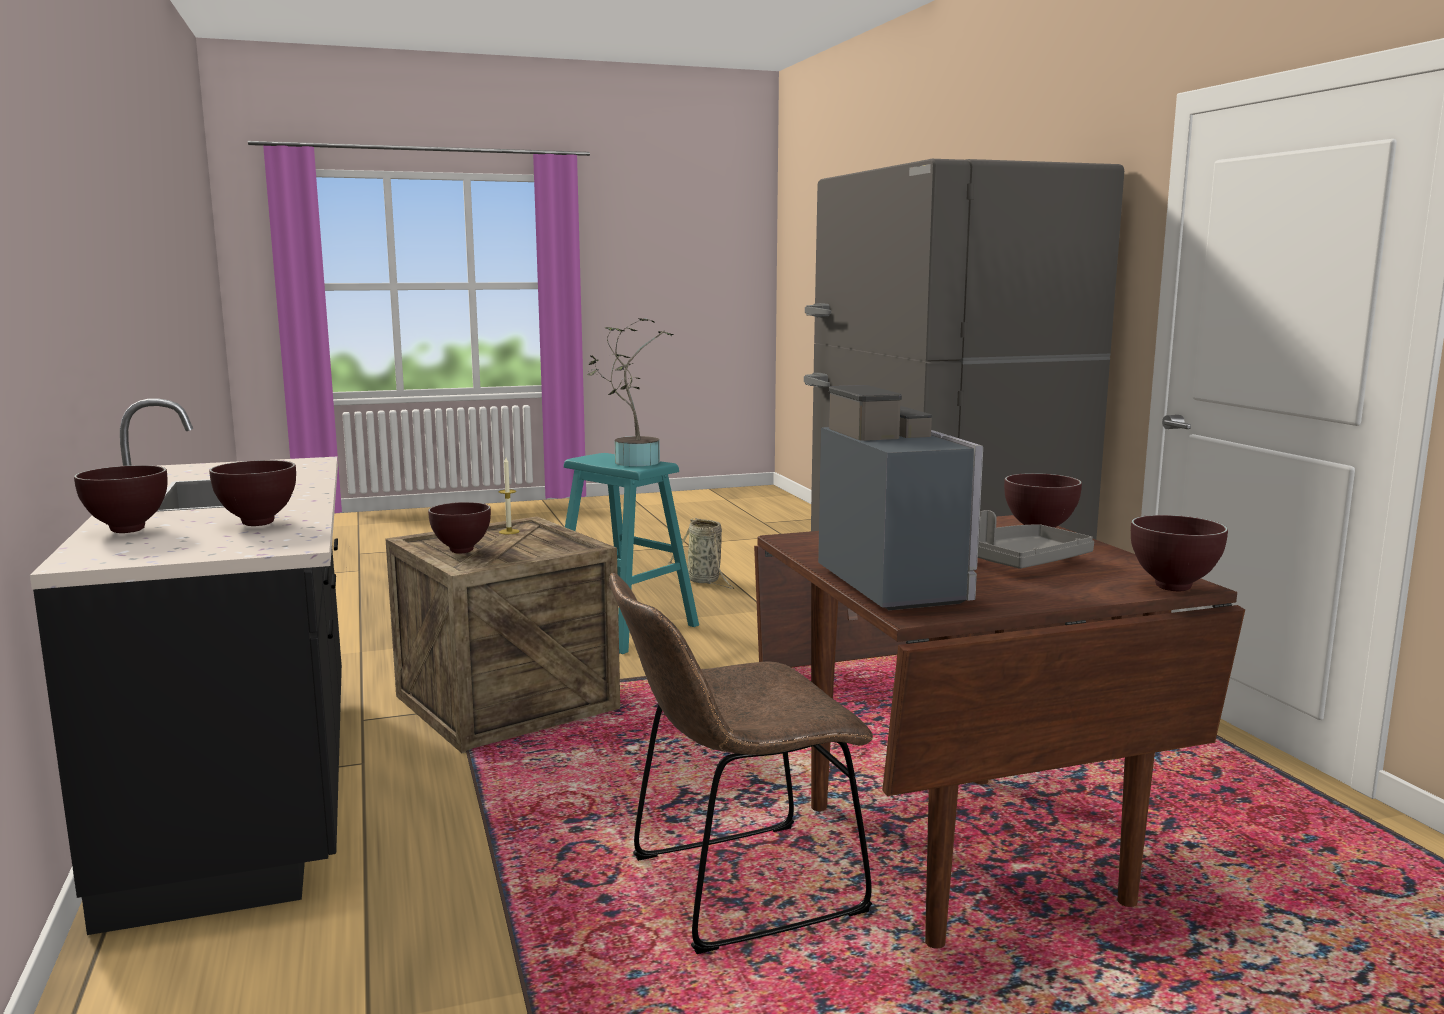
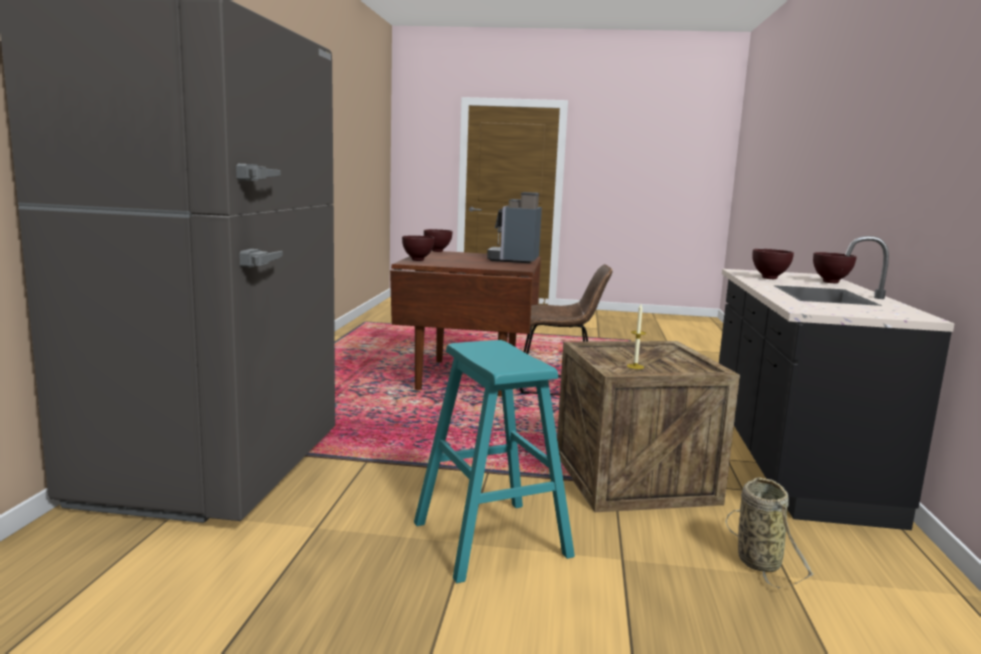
camera: 155 degrees left, 0 degrees up
(461, 551) = (673, 356): brown bowl -> none
(631, 462) = (490, 351): potted plant -> none
(705, 581) = (295, 613): basket -> basket (757, 560)
(1022, 562) = (458, 257): grey tray -> none

